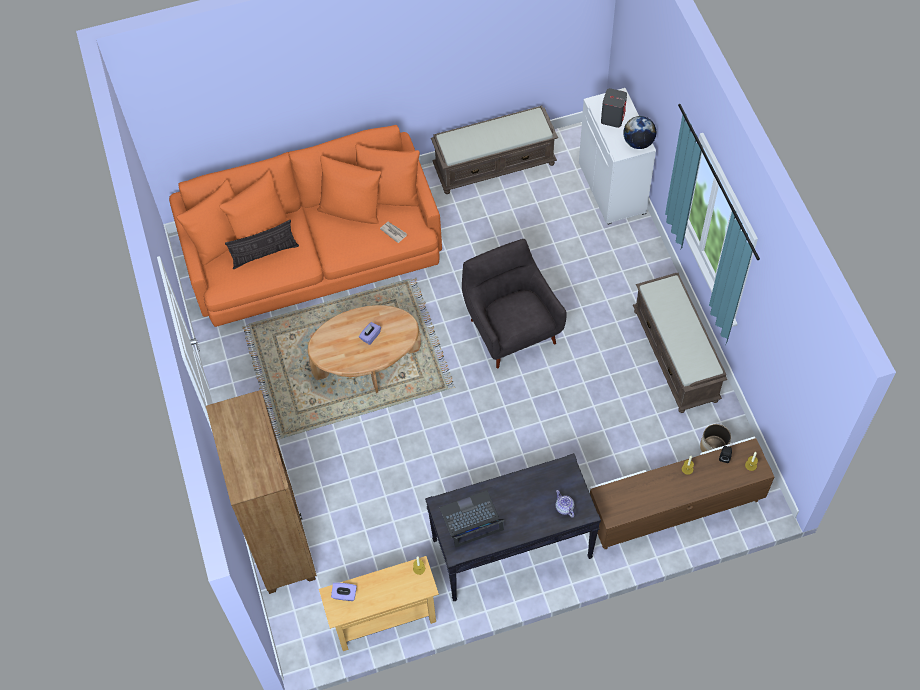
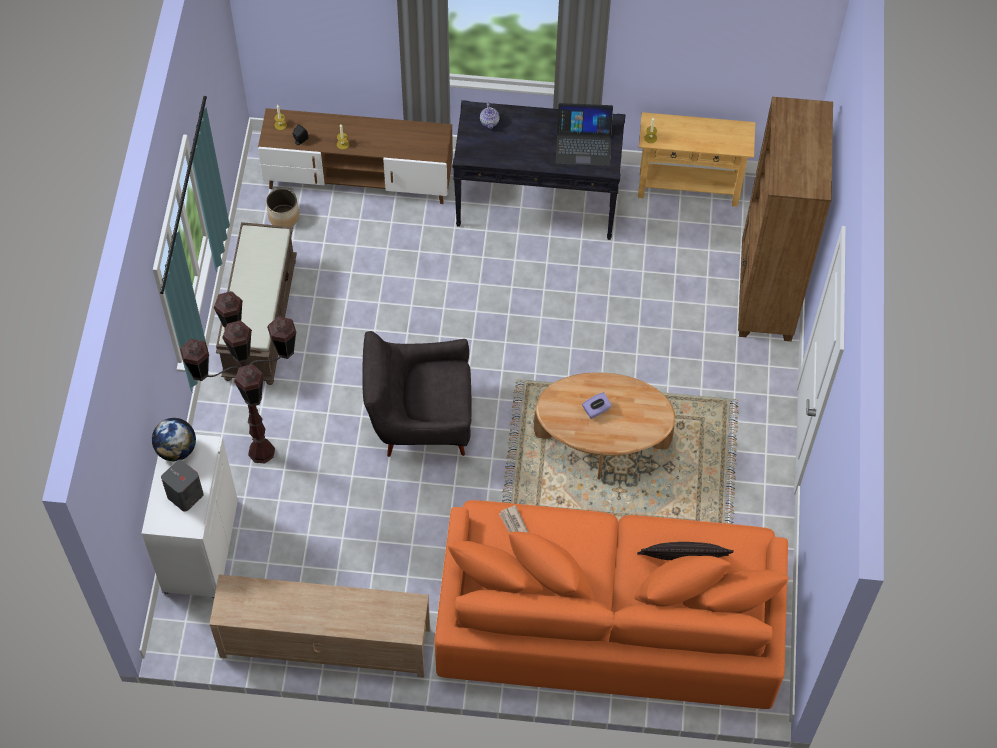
camera: 160 degrees left, 0 degrees up
(344, 595) = (730, 142): purple tissue box -> none
(495, 165) = (324, 642): brown bench -> beige tv stand
(511, 328) = (419, 420): grey armchair -> grey armchair turned 90 degrees clockwise
(612, 262) = (261, 451): none -> brown floor lamp

